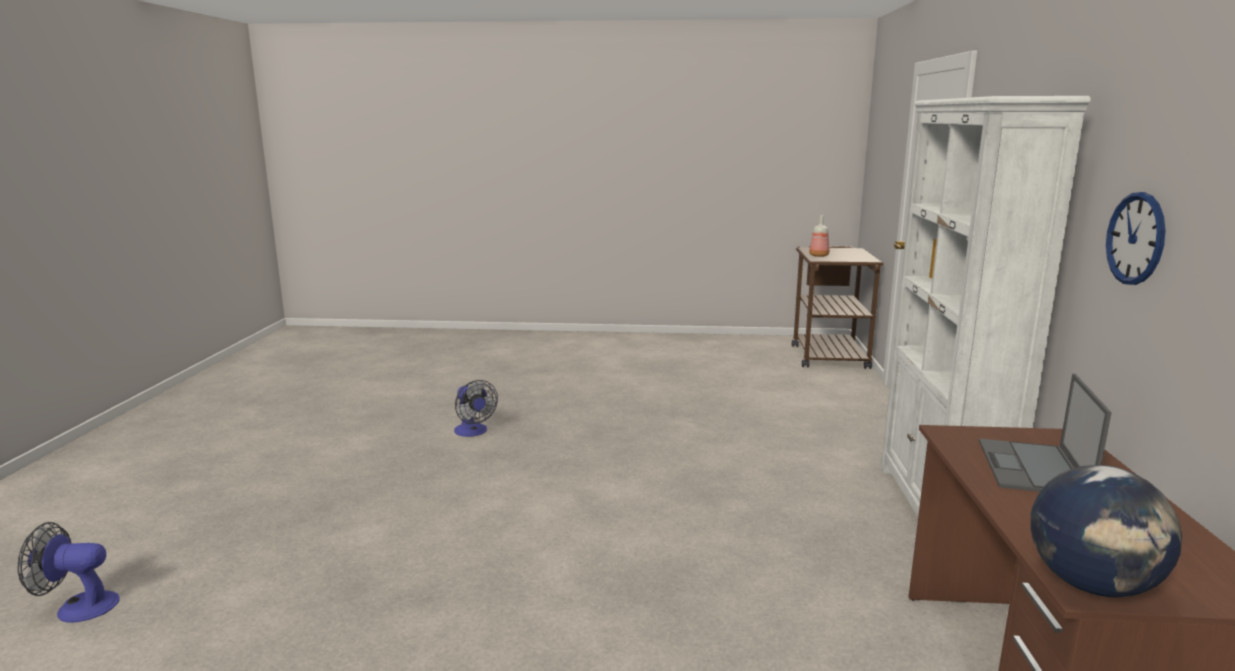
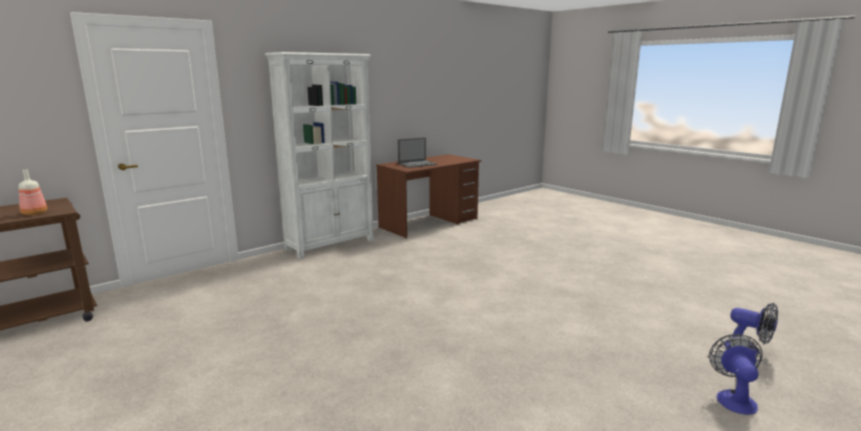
camera: 135 degrees left, 0 degrees up
(473, 432) = (430, 380): fan -> fan (733, 398)
(1092, 586) = (468, 159): globe -> none
(1135, 238) = (377, 99): wall clock -> none

